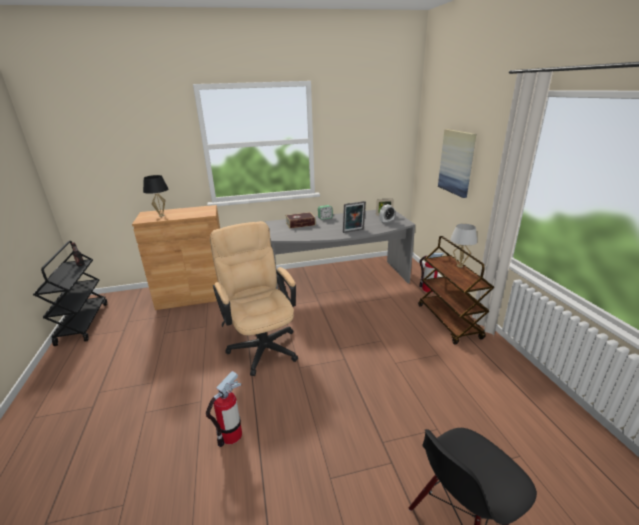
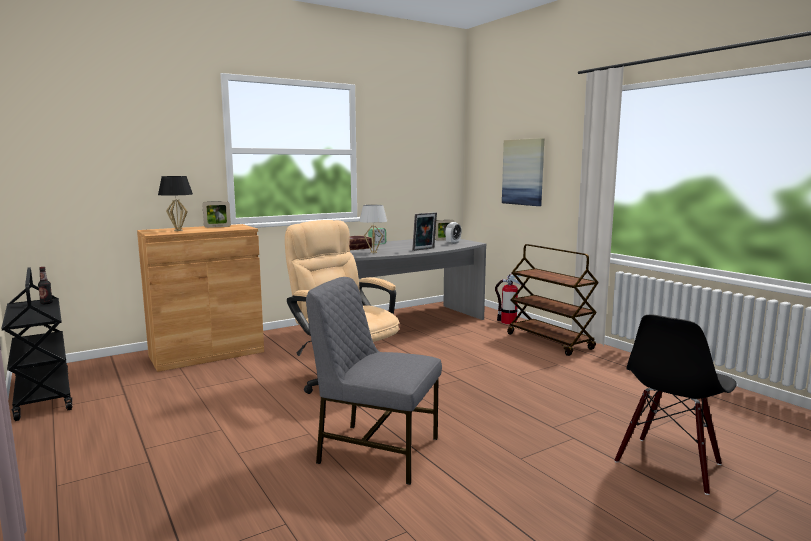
camera: 20 degrees left, 15 degrees down
(193, 210) = (217, 227): none -> picture frame
(231, 435) = (376, 450): fire extinguisher -> grey chair
(459, 266) = (552, 273): white table lamp -> white table lamp (373, 252)

